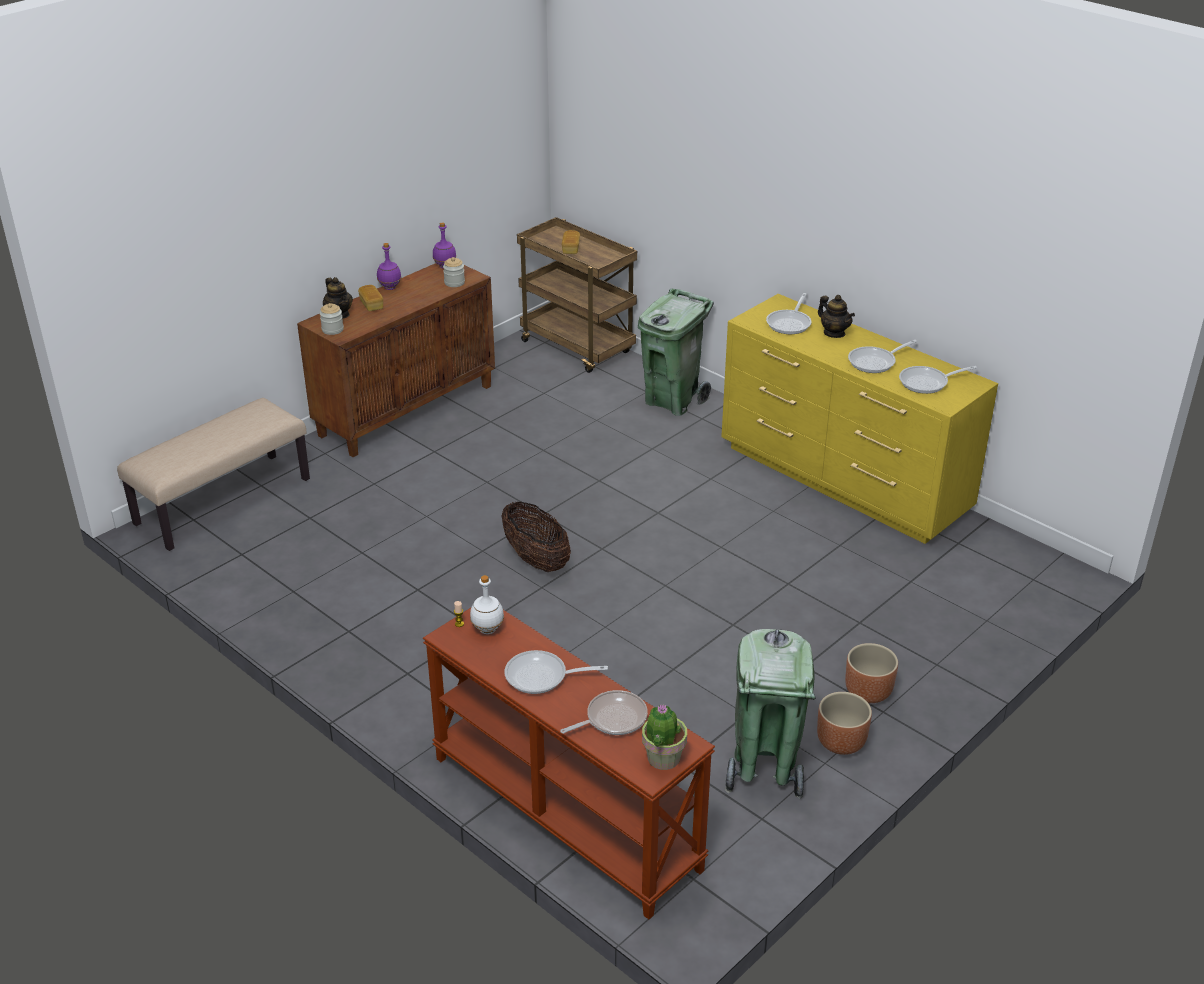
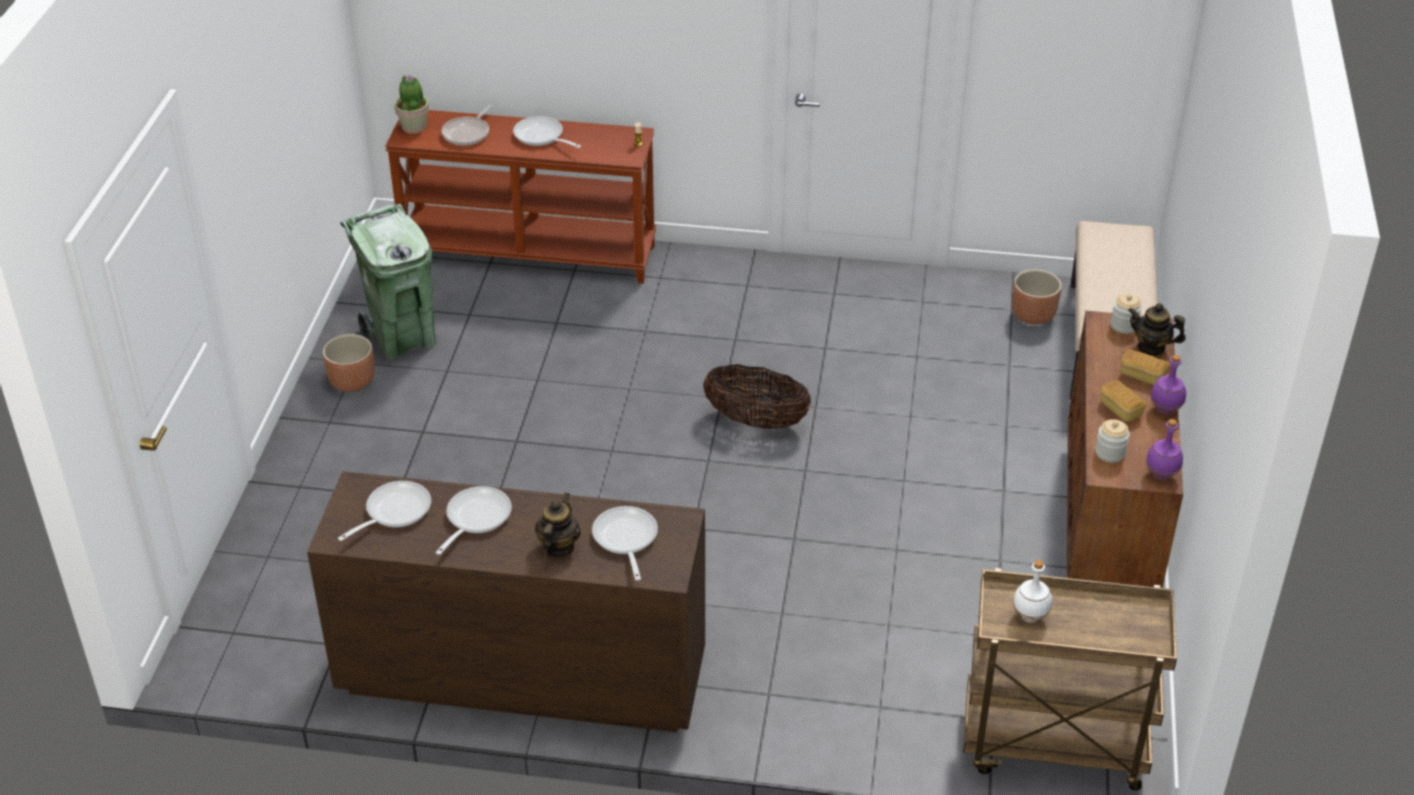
camera: 145 degrees right, 5 degrees up
(487, 629) = (614, 148): white bottle -> white bottle (1030, 616)
(542, 677) = (541, 137): frying pan -> frying pan turned 105 degrees counterclockwise
(571, 249) = (1084, 620): bread -> bread (1120, 409)
(672, 400) = (832, 707): green trash can -> none
(834, 333) = (558, 547): teapot -> teapot turned 90 degrees clockwise
(844, 480) = (520, 676): yellow dresser -> brown dresser
(867, 692) = (352, 433): brown planter -> brown planter (1034, 316)

